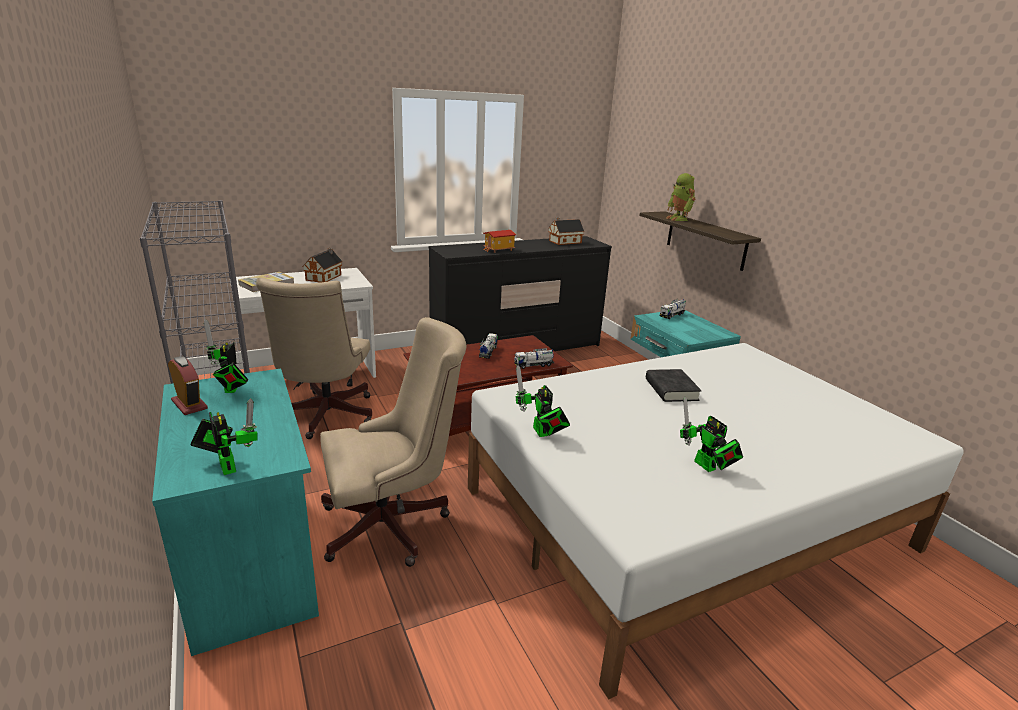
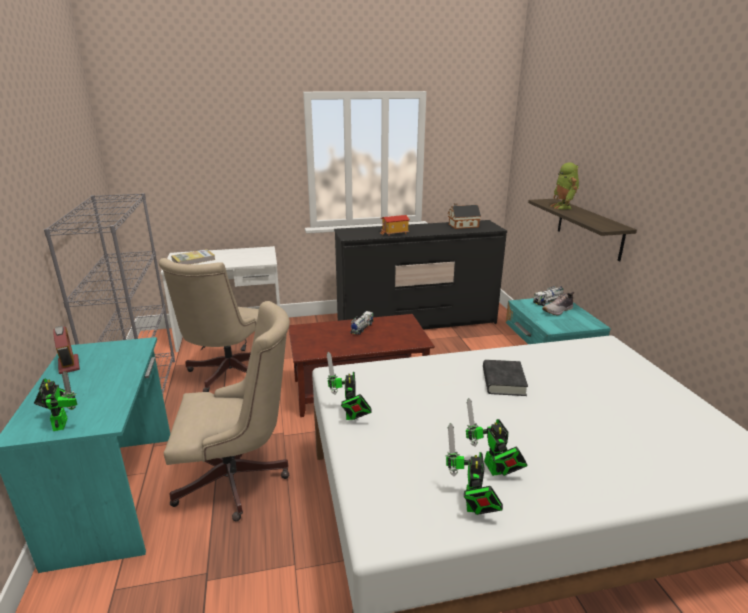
camera: 15 degrees right, 0 degrees up
(231, 390) = (107, 354): toy robot -> toy robot (472, 506)
(325, 277) = (243, 254): toy house -> none
(534, 365) = (397, 344): toy truck -> none
(686, 323) = (558, 311): none -> shoe

